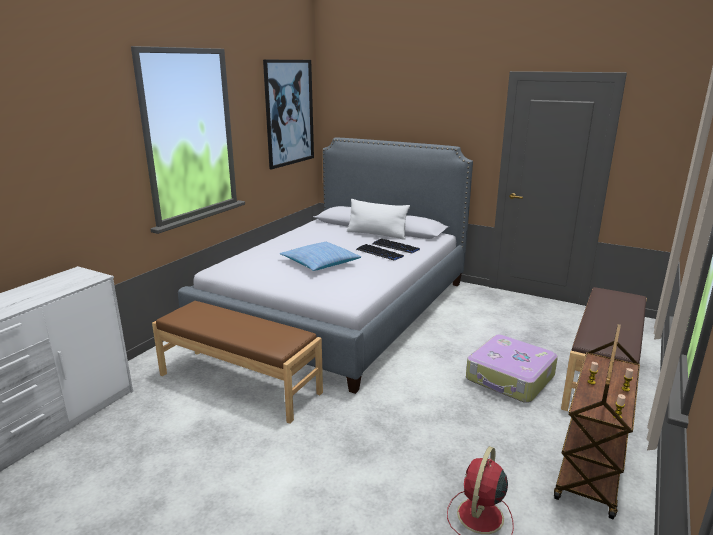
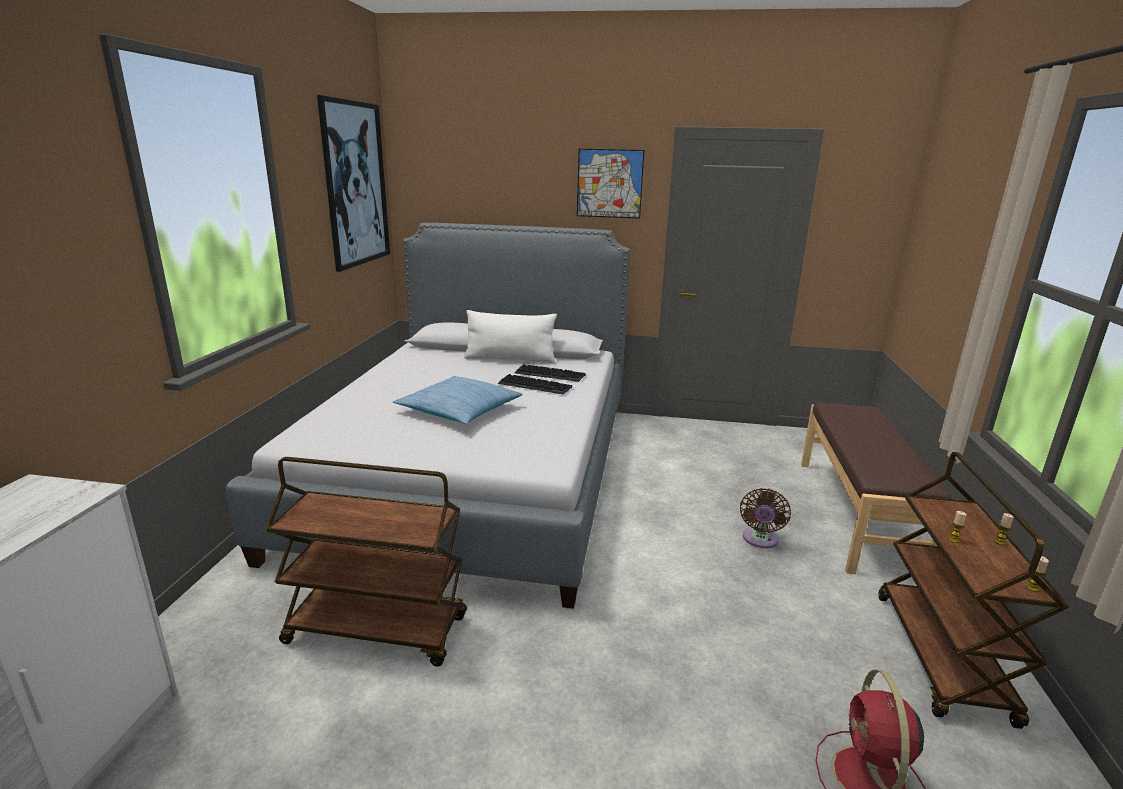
camera: 20 degrees left, 0 degrees up
(240, 383) = (378, 630): brown bench -> brown cart
(461, 112) = (609, 183): none -> picture
(510, 378) = (759, 540): suitcase -> brown fan

